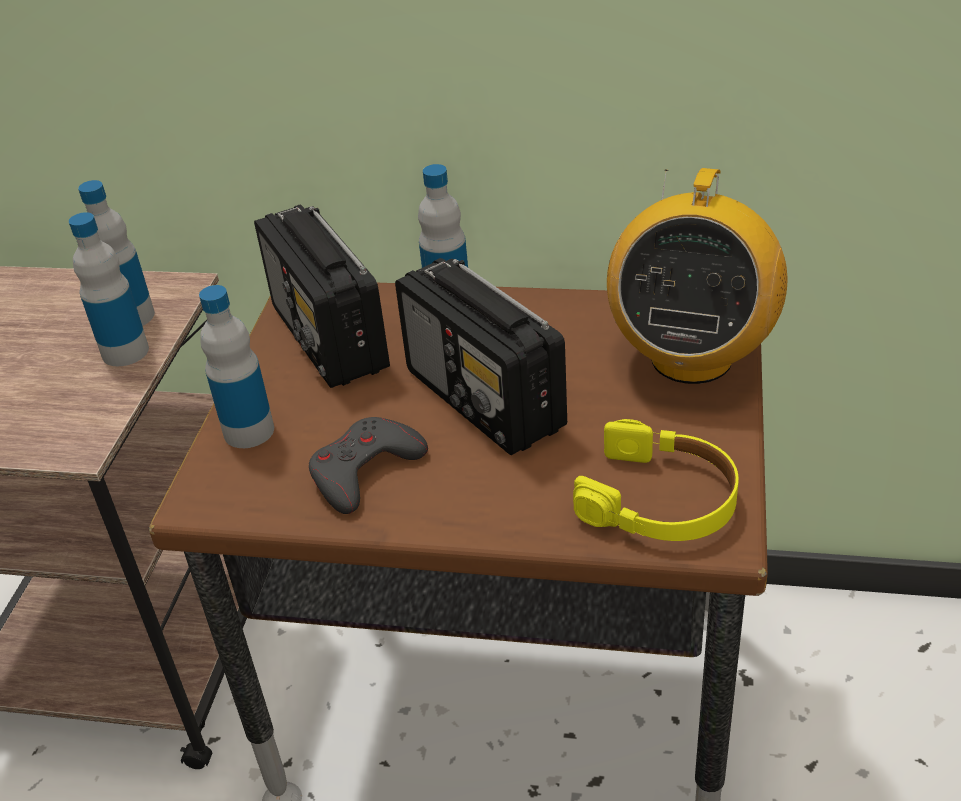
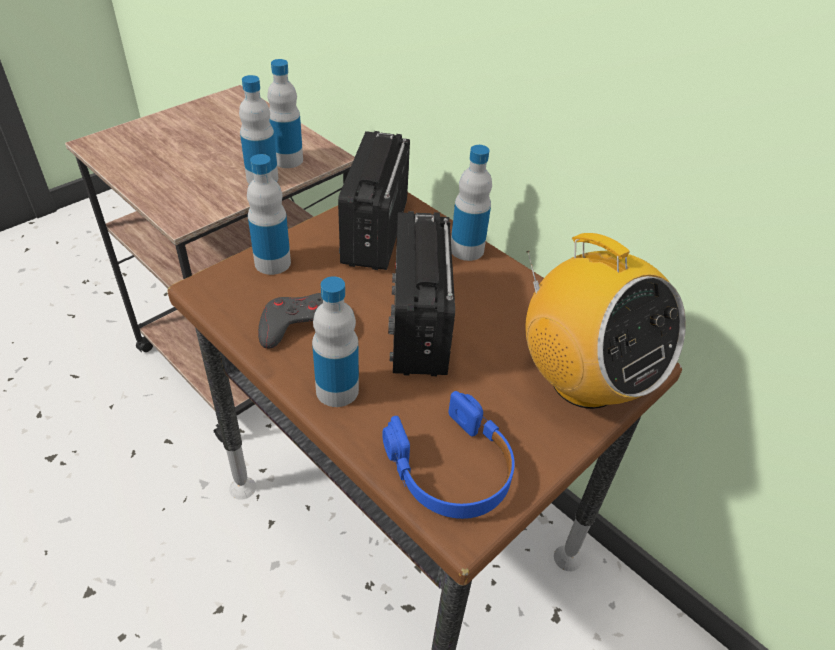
camera: 30 degrees right, 5 degrees up
(473, 505) = (337, 390): none -> bottle
(660, 500) = (451, 468): yellow headphones -> blue headphones
(691, 357) = (583, 381): radio -> radio turned 90 degrees counterclockwise

